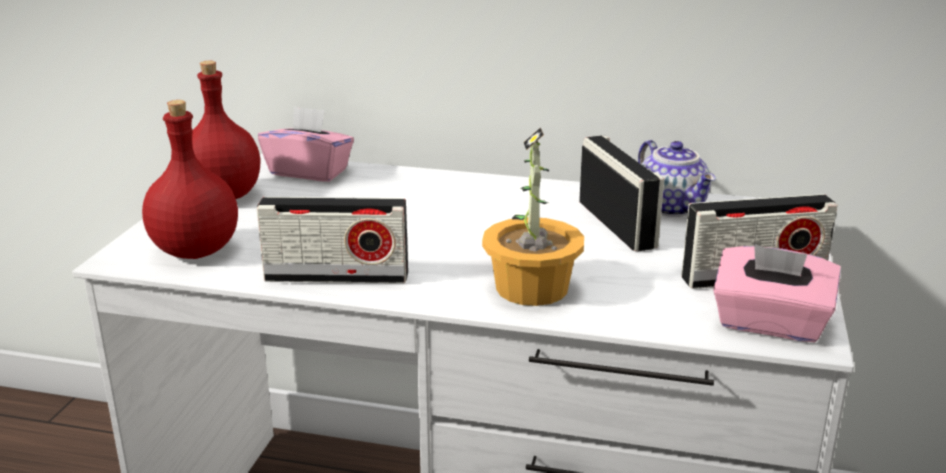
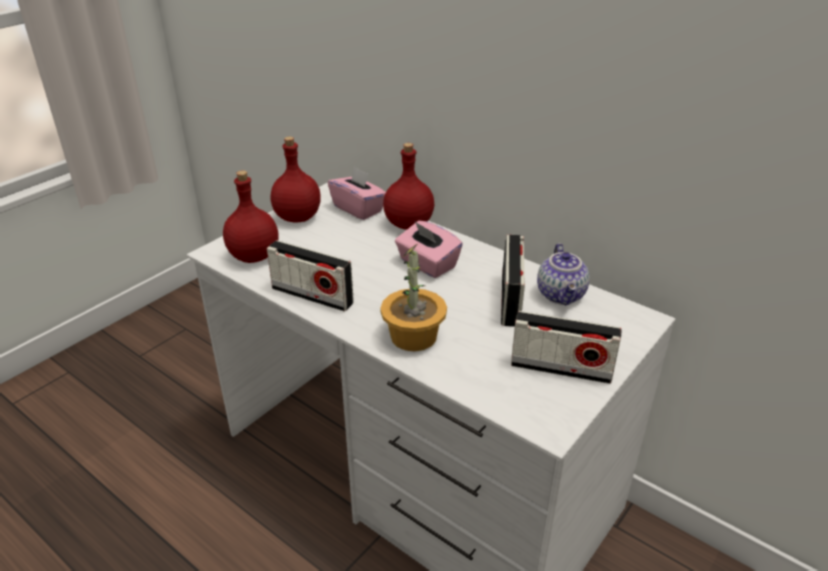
camera: 25 degrees right, 10 degrees up
(398, 176) = (408, 224): none -> red bottle
(770, 324) = (536, 409): pink tissue box -> pink tissue box (427, 264)

